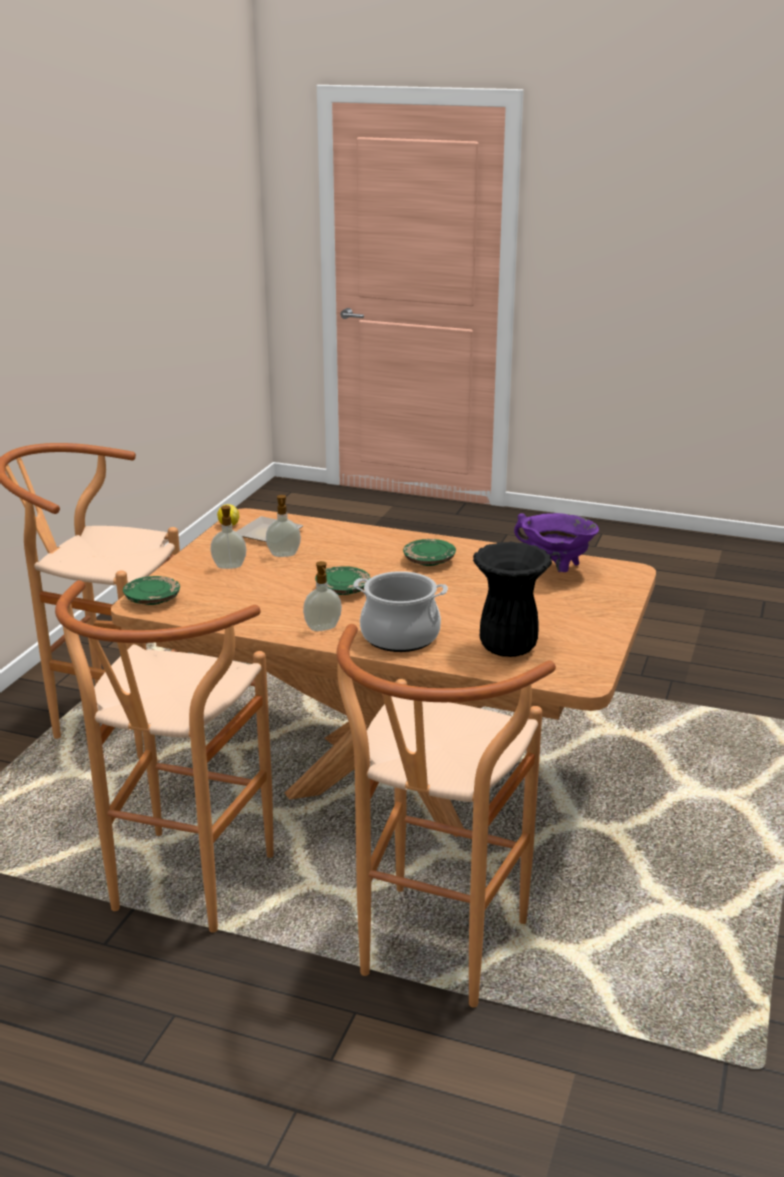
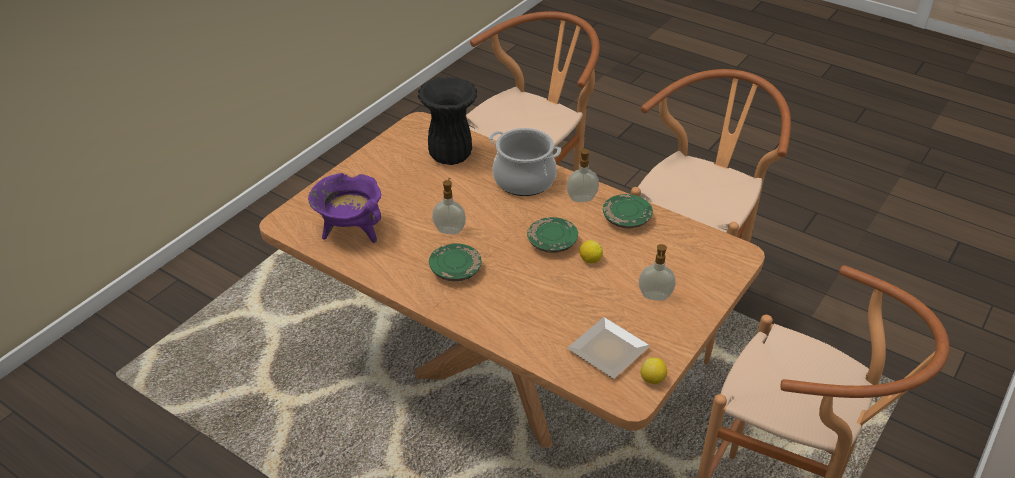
camera: 165 degrees left, 15 degrees up
(152, 599) = (727, 259): green plate -> green plate (626, 218)
(284, 555) = (597, 306): soap dispenser -> soap dispenser (449, 230)
(299, 582) = (590, 260): none -> lemon

